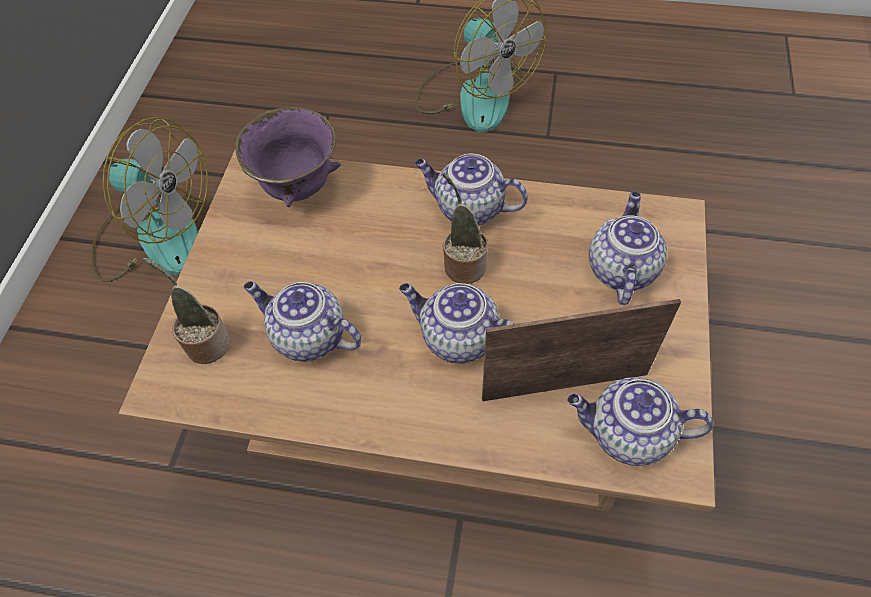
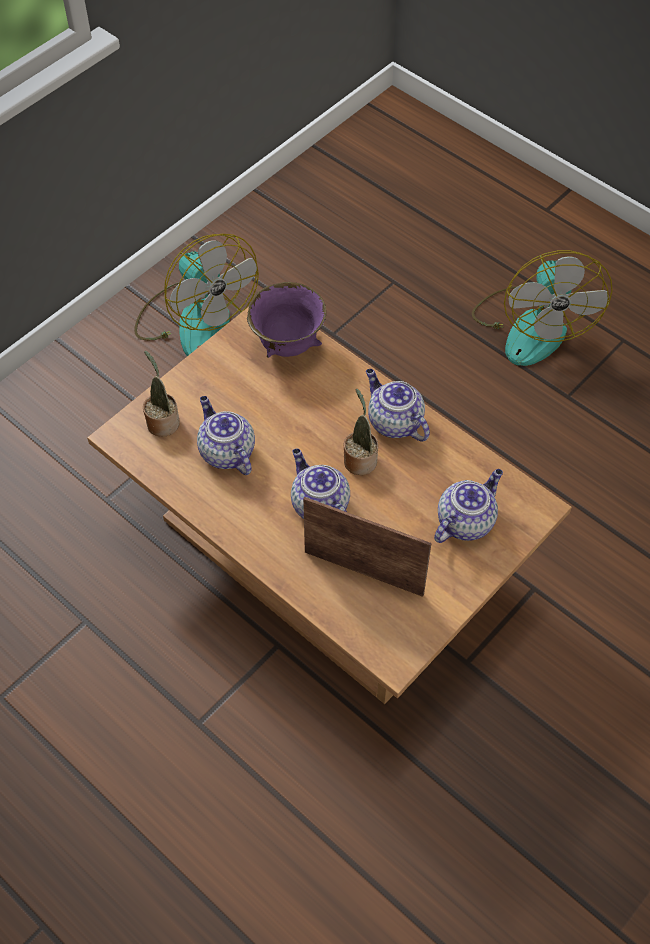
camera: 30 degrees right, 0 degrees up
(627, 434) = (378, 623): teapot -> none

